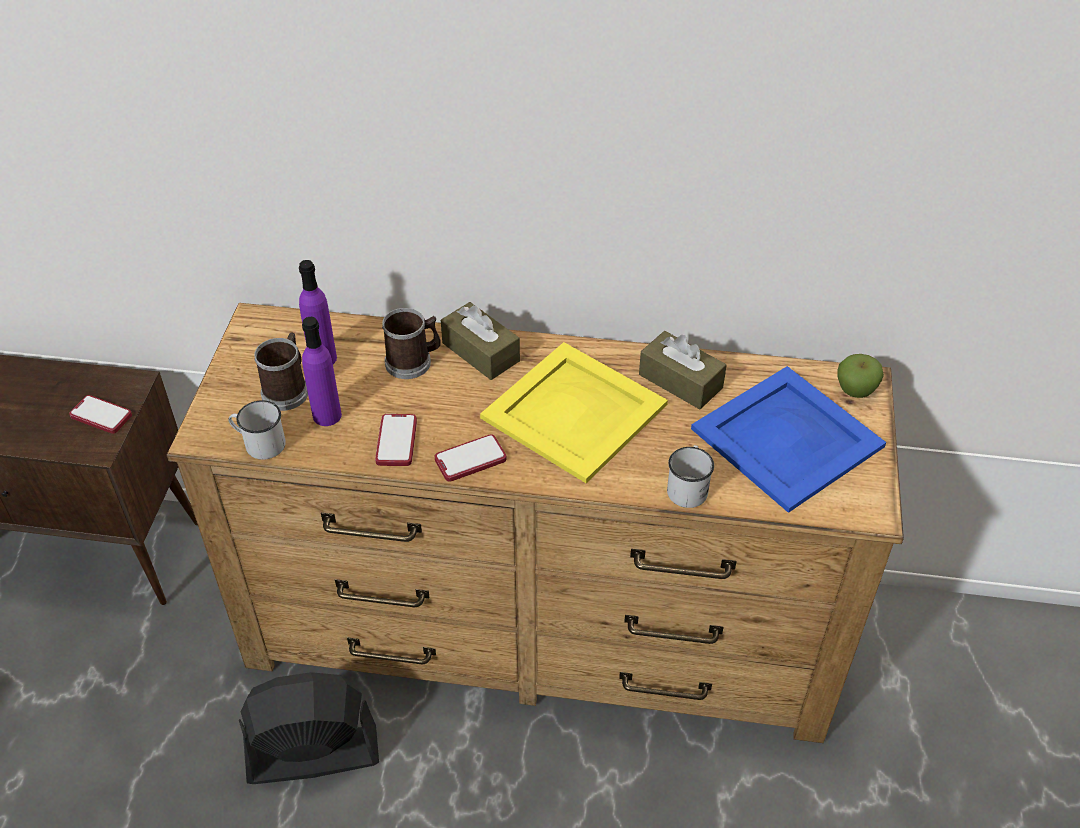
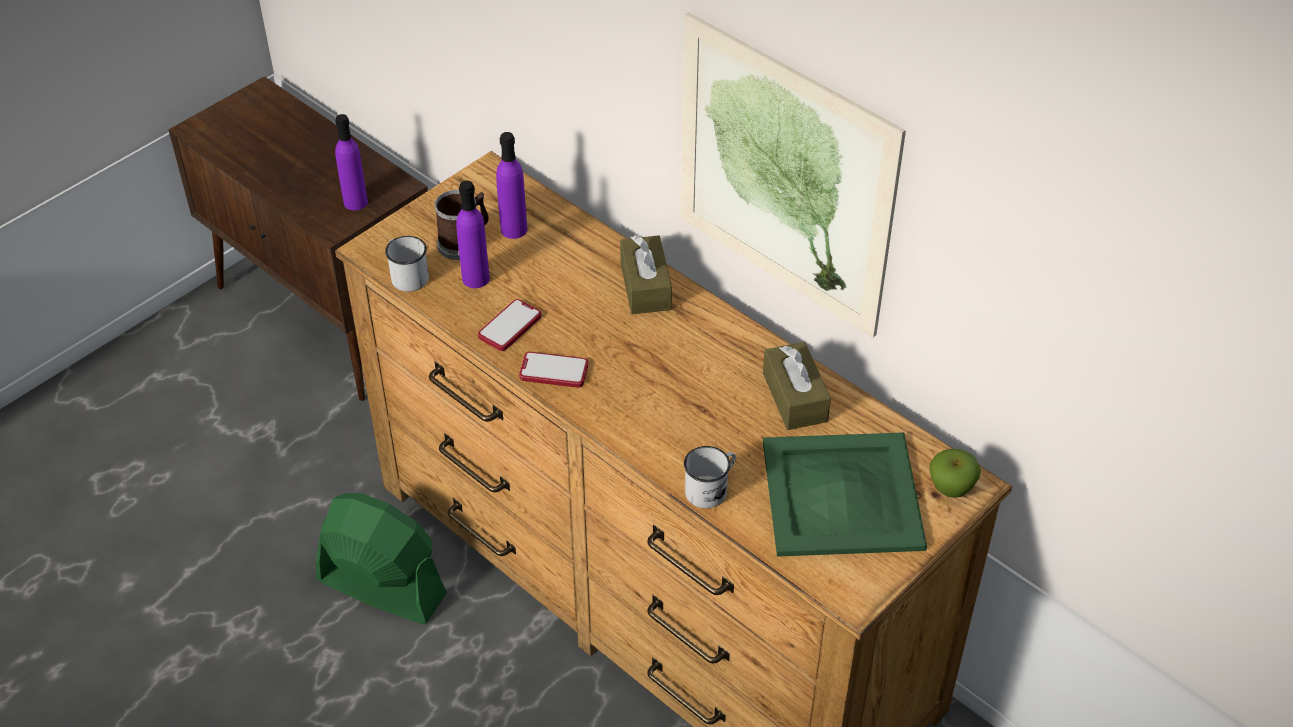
camera: 35 degrees right, 0 degrees up
(101, 416) = (355, 202): phone -> purple bottle
(312, 755) = (381, 586): black fan -> green fan
(413, 361) = (582, 267): mug -> none
(572, 411) = (674, 375): yellow tray -> none
(612, 185) = (784, 176): none -> picture
(785, 437) = (840, 494): blue tray -> green tray

